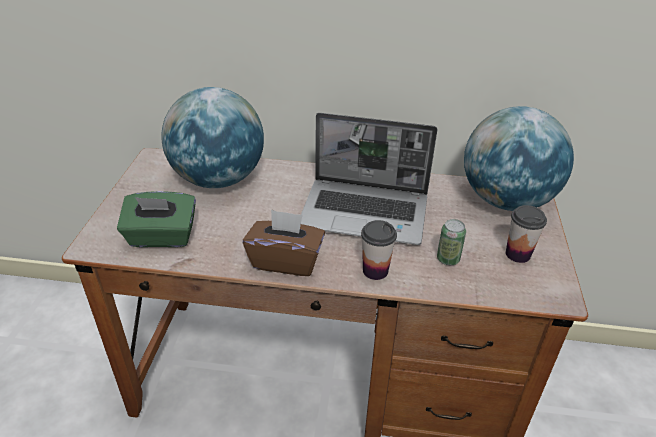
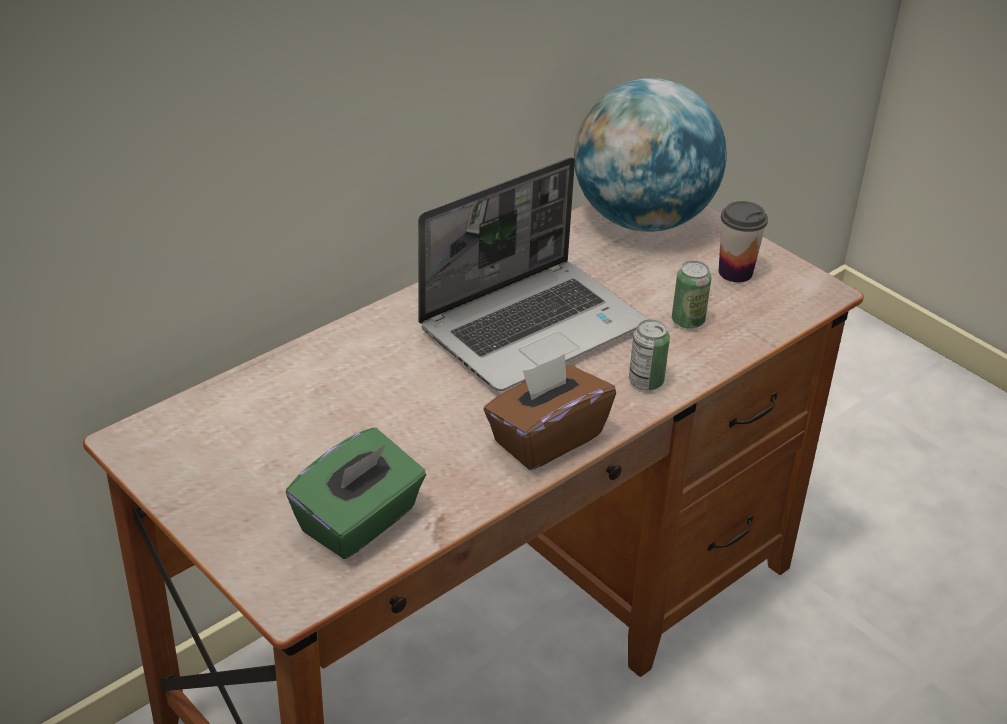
camera: 50 degrees left, 0 degrees up
(218, 179) = (287, 406): globe -> none
(375, 271) = (646, 381): cup -> can

